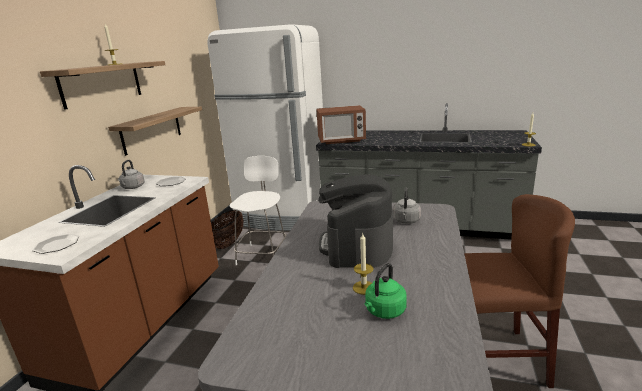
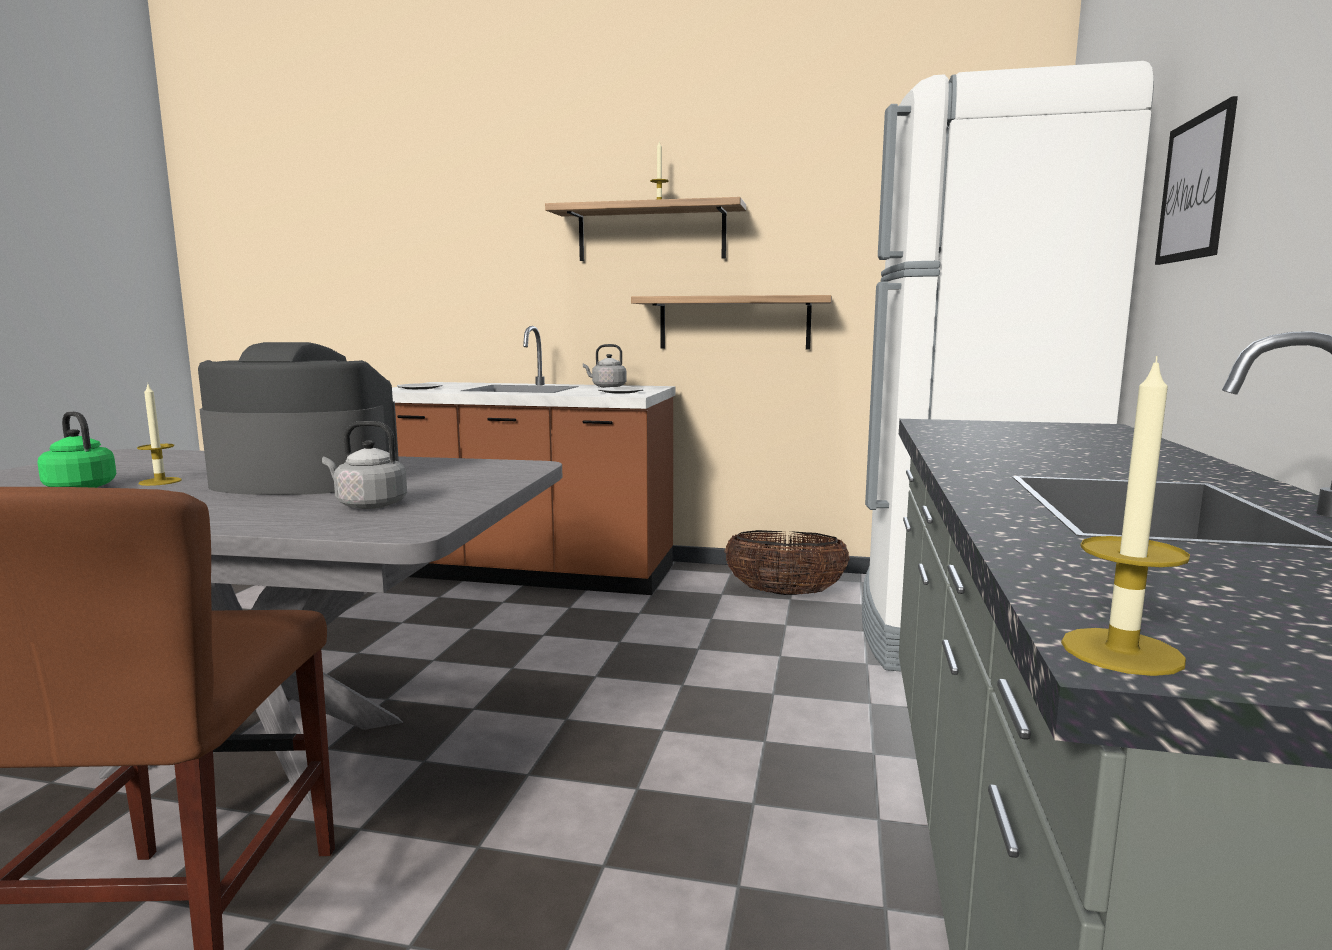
camera: 85 degrees right, 10 degrees down
(263, 254) = (741, 627): white stool -> none
(341, 140) = (967, 428): microwave -> none
(347, 67) = (1194, 188): none -> picture

